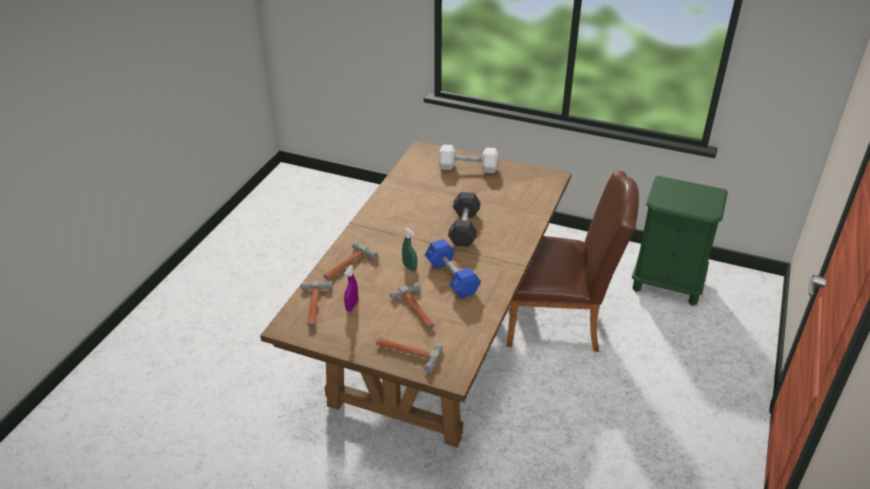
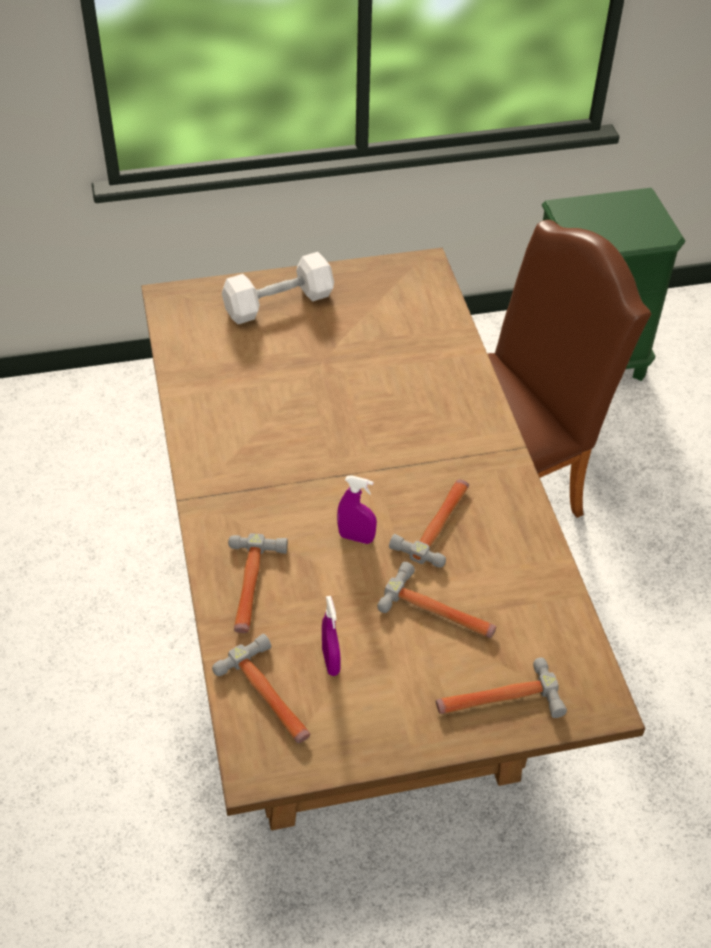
camera: 35 degrees left, 10 degrees up
(409, 267) = (356, 537): green spray bottle -> purple spray bottle
(452, 277) = (438, 523): blue dumbbell -> hammer
(464, 228) = (374, 421): black dumbbell -> none

